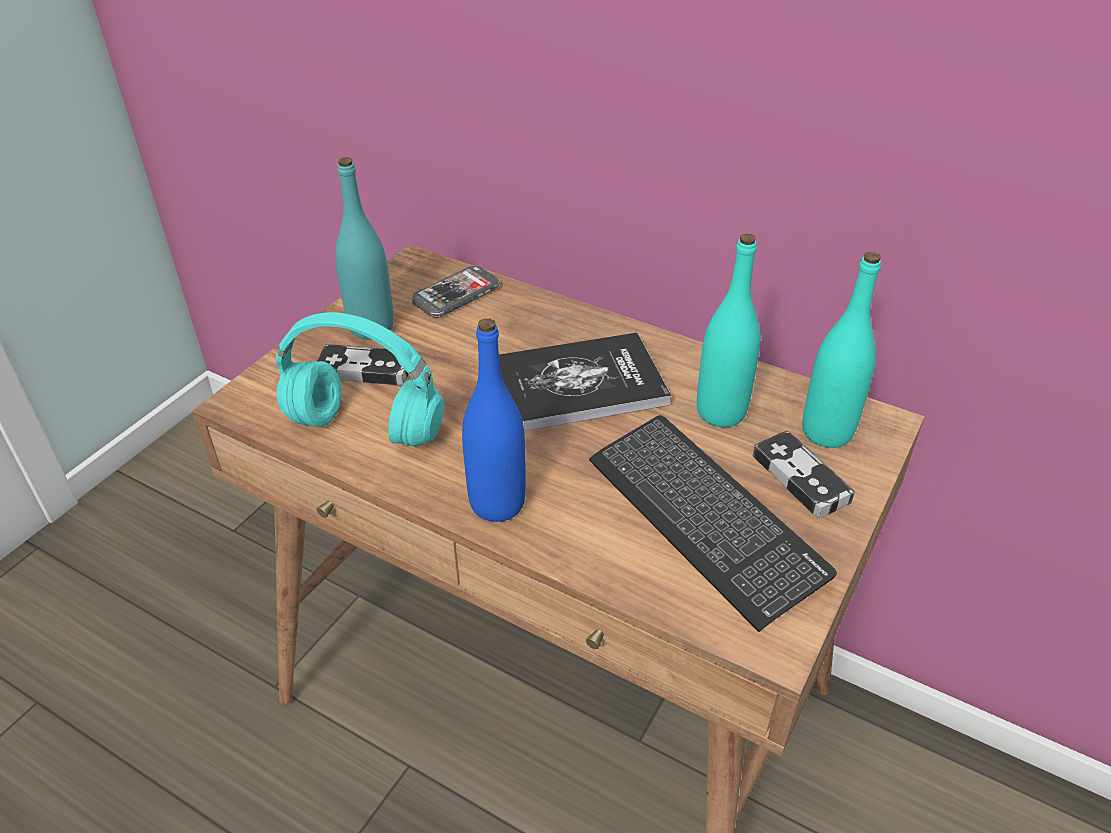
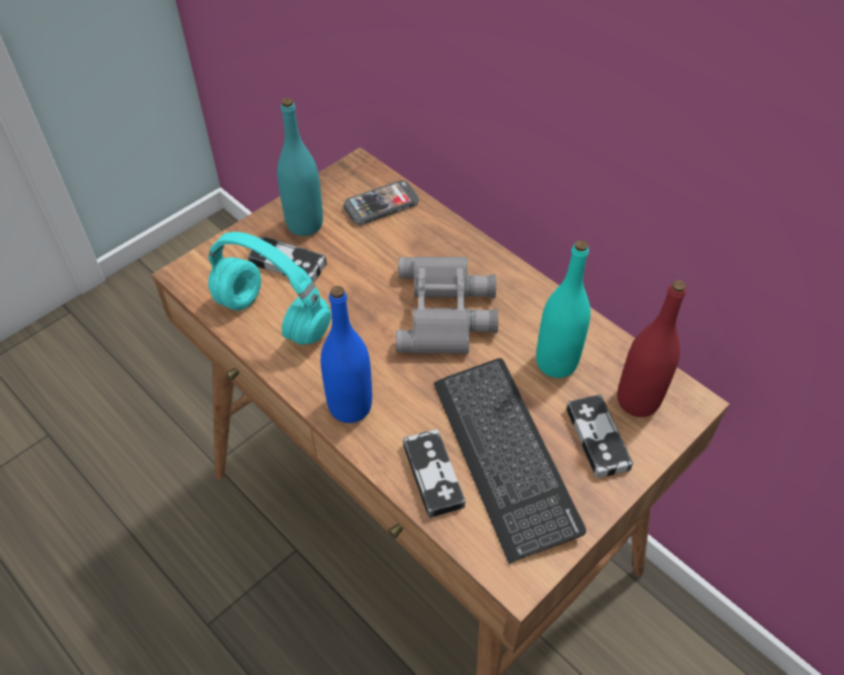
camera: 15 degrees right, 10 degrees up
(575, 385) = (447, 311): book -> grey binoculars
(628, 556) = (433, 475): none -> game controller
(827, 432) = (637, 400): turquoise bottle -> red bottle

